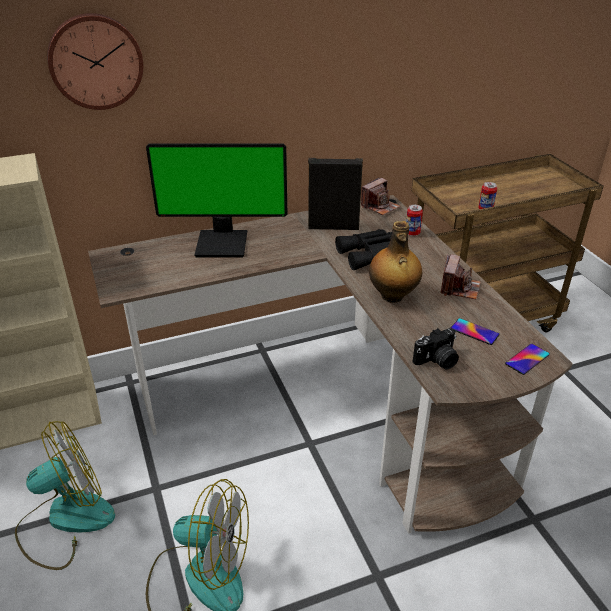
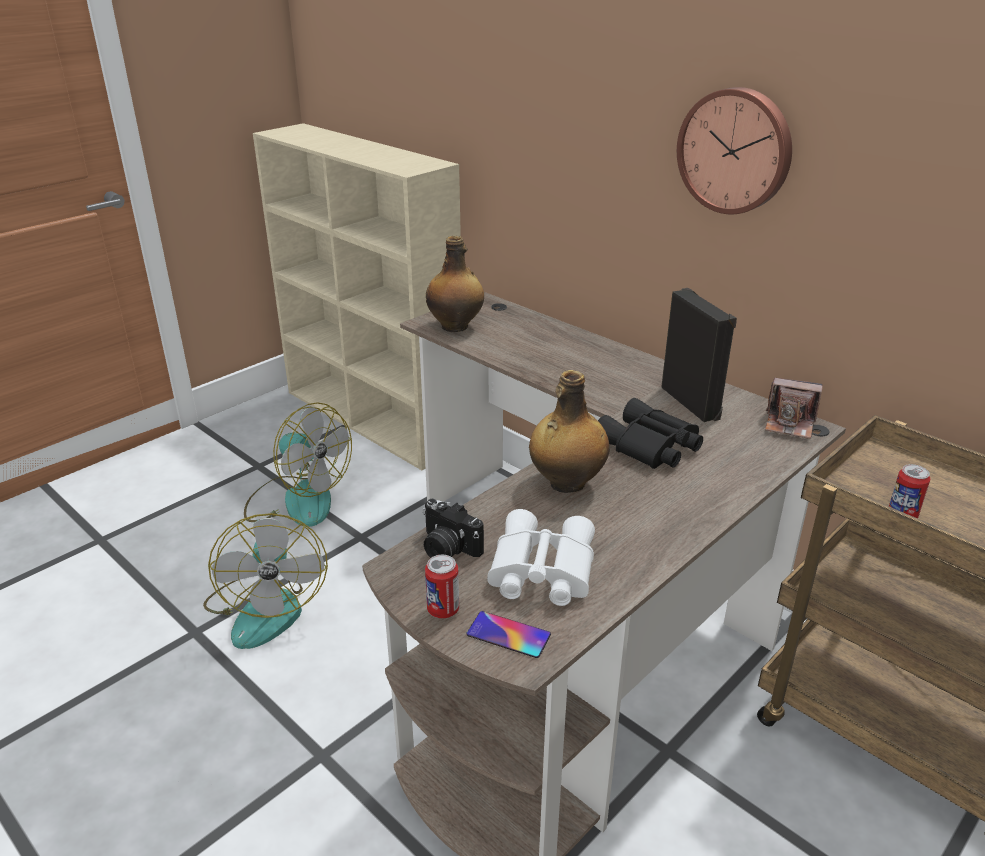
camera: 65 degrees right, 5 degrees down
(95, 61) = (526, 85): wall clock -> wall clock (736, 150)
(138, 279) = (456, 326): none -> bottle
(223, 243) = (568, 347): monitor -> none
(412, 233) = (751, 467): can -> can (443, 610)
(459, 288) = (641, 537): camera -> none
(474, 332) = (539, 571): phone -> white binoculars

